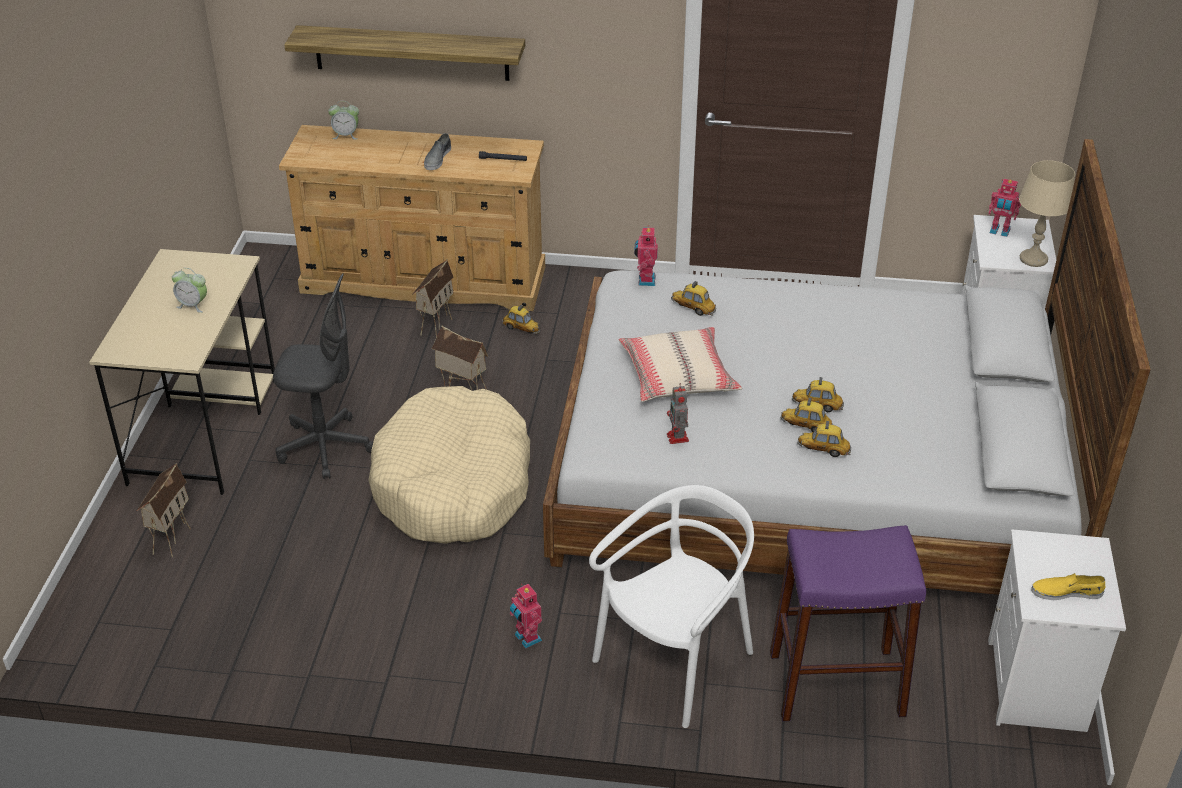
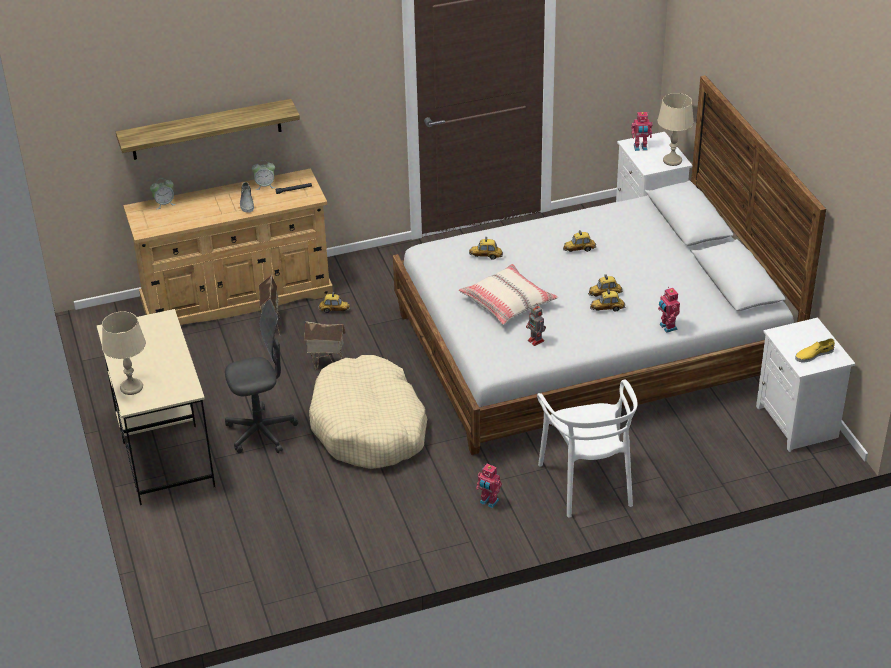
camera: 25 degrees left, 0 degrees up
(130, 332) = (131, 387): none -> beige table lamp
(170, 537) = (203, 526): toy house -> none
(193, 305) = (159, 356): alarm clock -> alarm clock (265, 185)
(645, 280) = (440, 247): toy robot -> toy robot (667, 327)
(675, 662) = (588, 483): white chair -> white chair turned 150 degrees clockwise
(823, 450) = (627, 319): toy car -> toy car (579, 249)
(836, 684) = (688, 461): purple stool -> none

